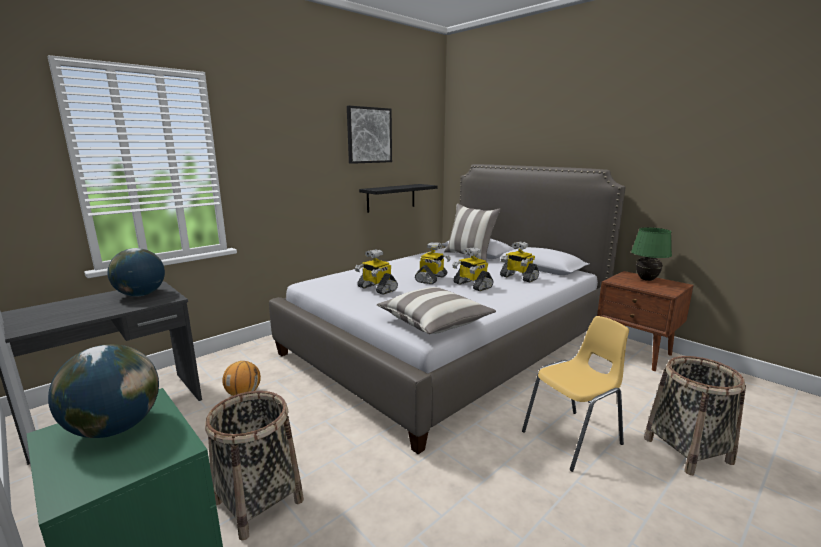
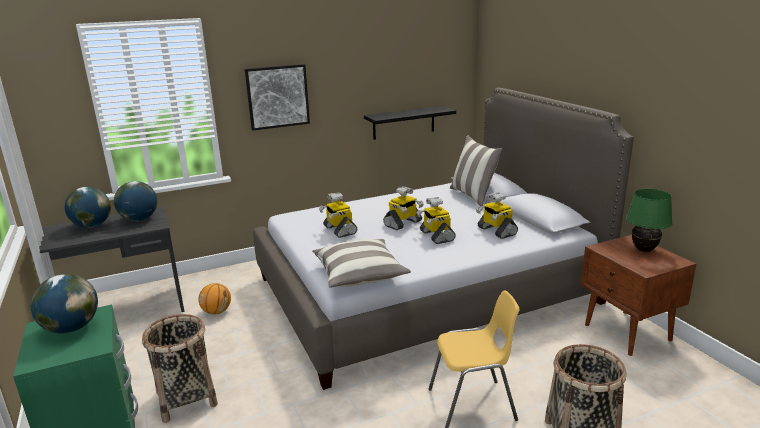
camera: 20 degrees right, 5 degrees up
(76, 306) = (92, 226): none -> globe
(369, 135) = (376, 58): picture -> picture (277, 96)

